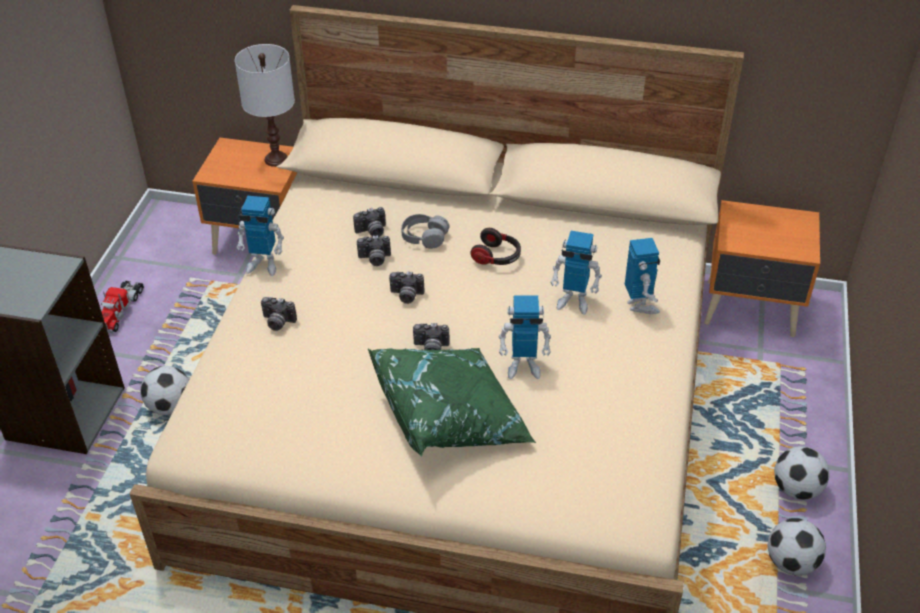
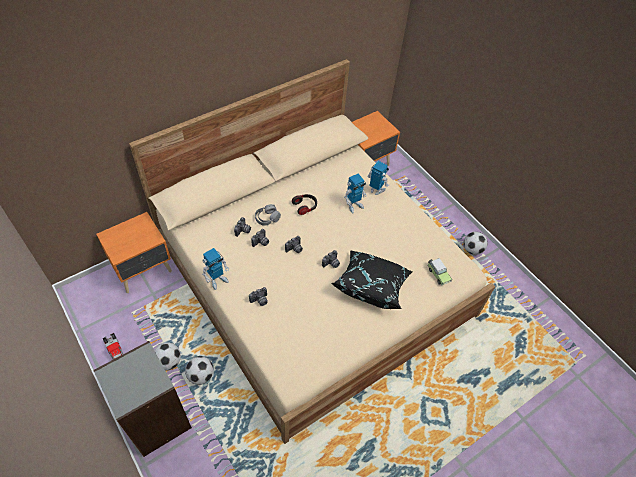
camera: 50 degrees left, 10 degrees up
(275, 159) = (141, 226): white table lamp -> none
(451, 418) = (372, 285): green pillow -> black pillow
(523, 366) = (369, 245): toy robot -> none
(578, 481) = (437, 274): none -> toy car
(796, 489) = (447, 222): football -> football (169, 362)

